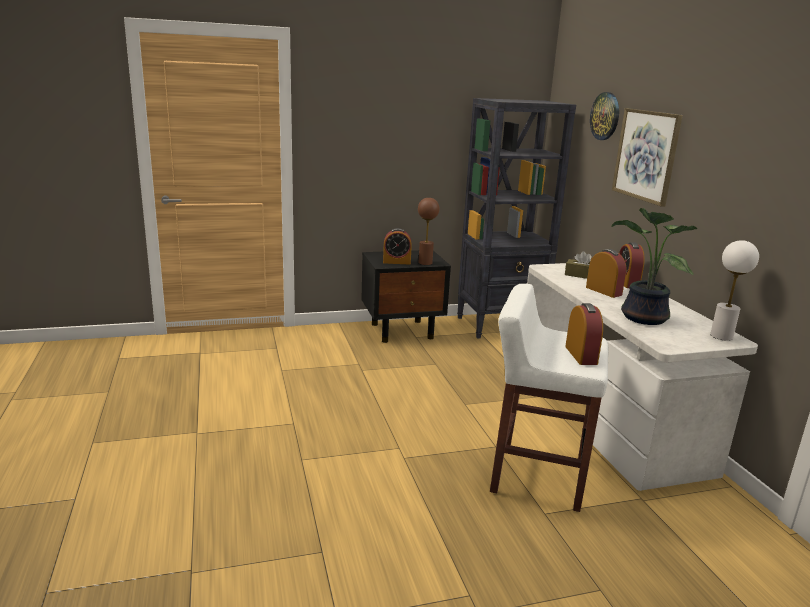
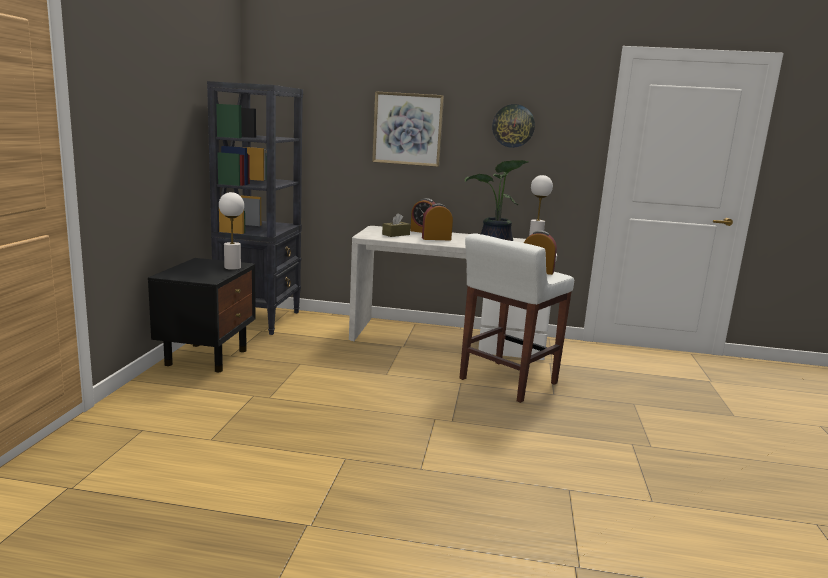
camera: 65 degrees left, 5 degrees down
(396, 262) = (210, 274): alarm clock -> none
(425, 263) = (232, 267): brown table lamp -> white table lamp
(605, 116) = (343, 99): wall clock -> wall clock (513, 126)

